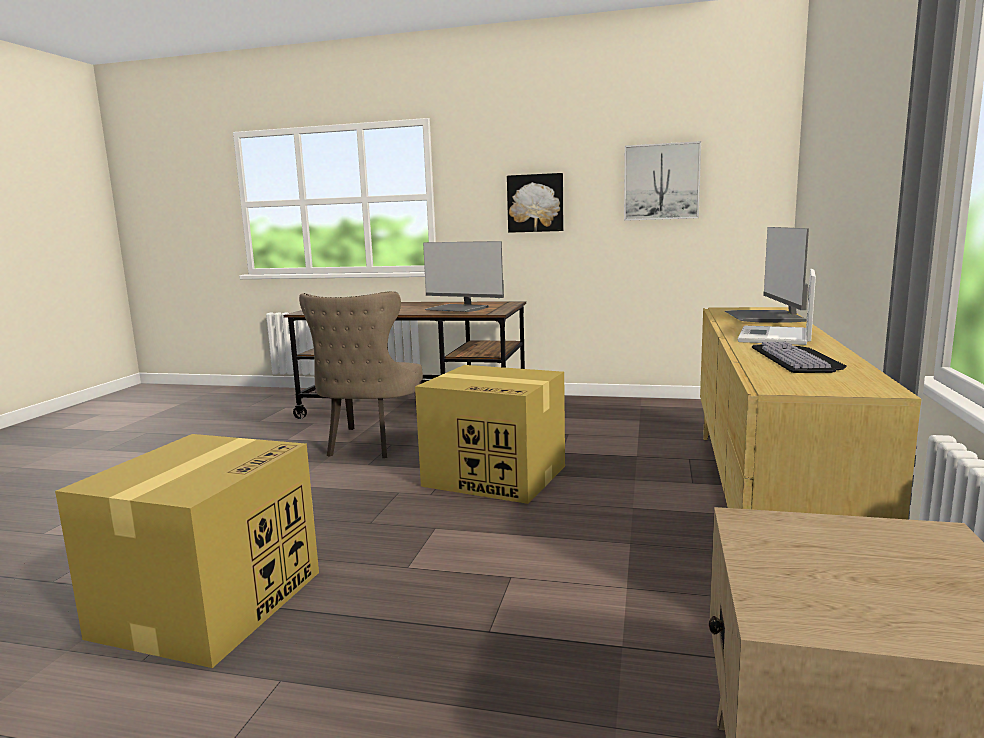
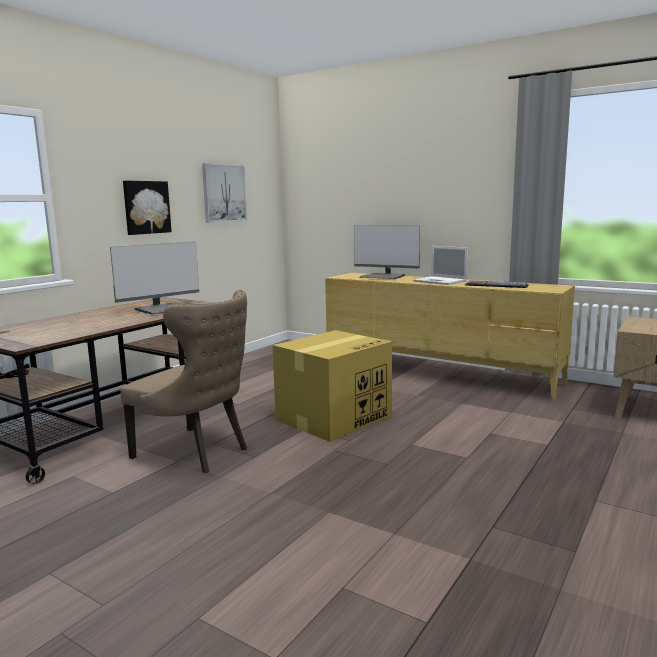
camera: 70 degrees left, 0 degrees up
(211, 602) = (495, 526): cardboard box -> none

